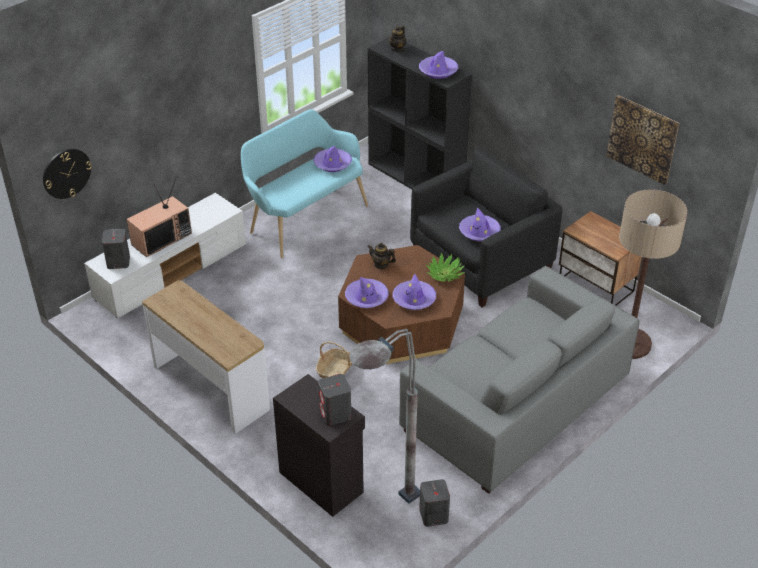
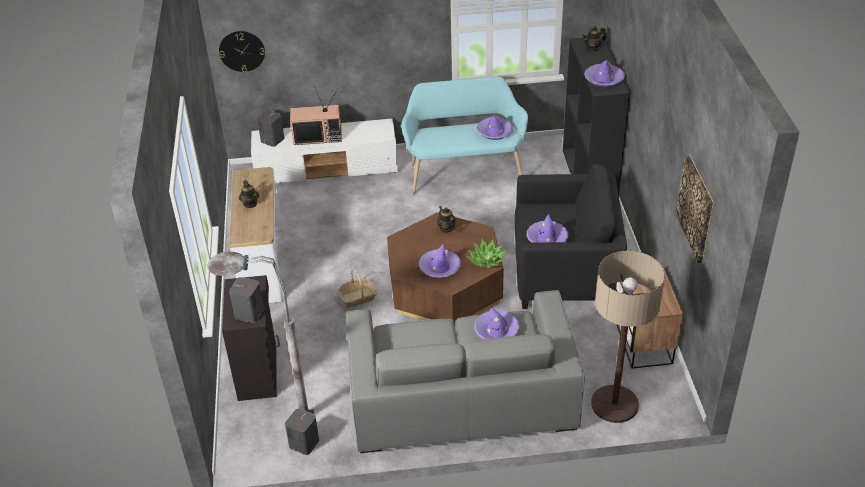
camera: 40 degrees right, 0 degrees up
(201, 322) = (250, 204): none -> teapot
(366, 297) = (406, 248): purple hat -> purple hat (497, 330)

